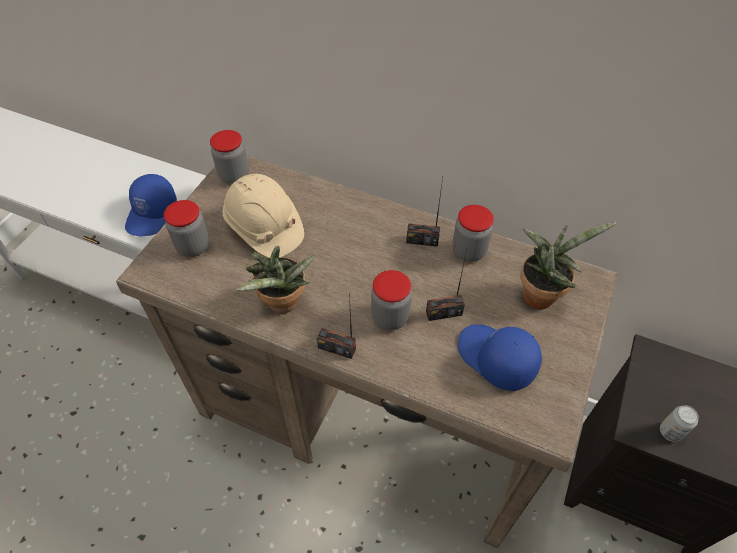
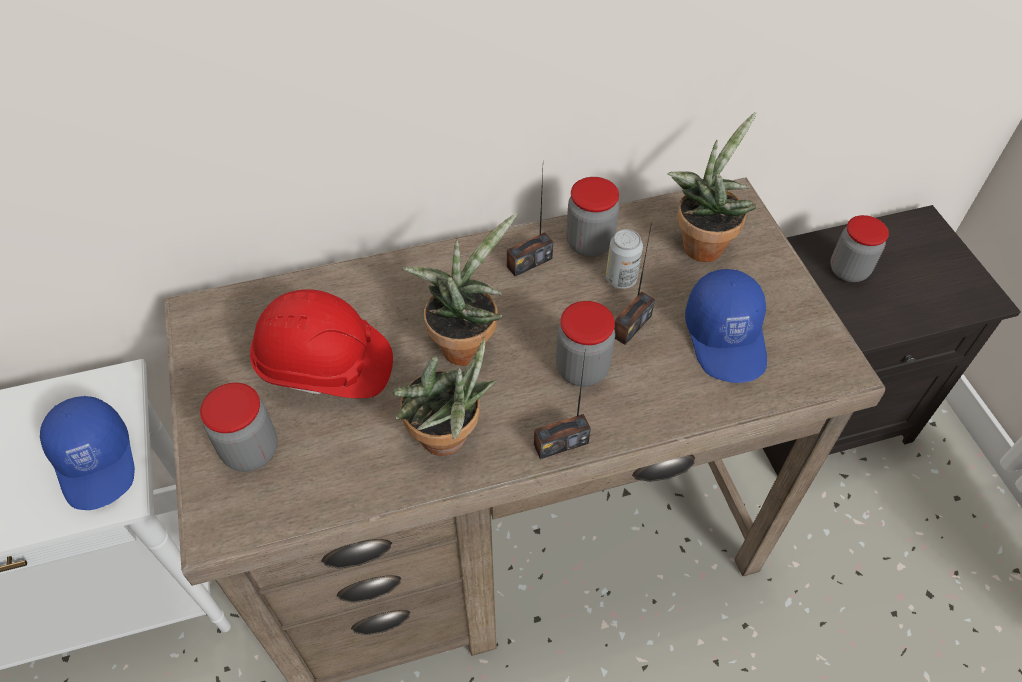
camera: 40 degrees left, 0 degrees up
(234, 175) = (210, 326): jar -> jar (848, 270)
(264, 228) = (325, 366): beige hard hat -> red hard hat
(343, 261) = (464, 342): none -> potted plant
(495, 359) = (727, 338): blue cap -> blue cap turned 105 degrees counterclockwise
(670, 432) = (878, 314): can -> can (621, 279)

